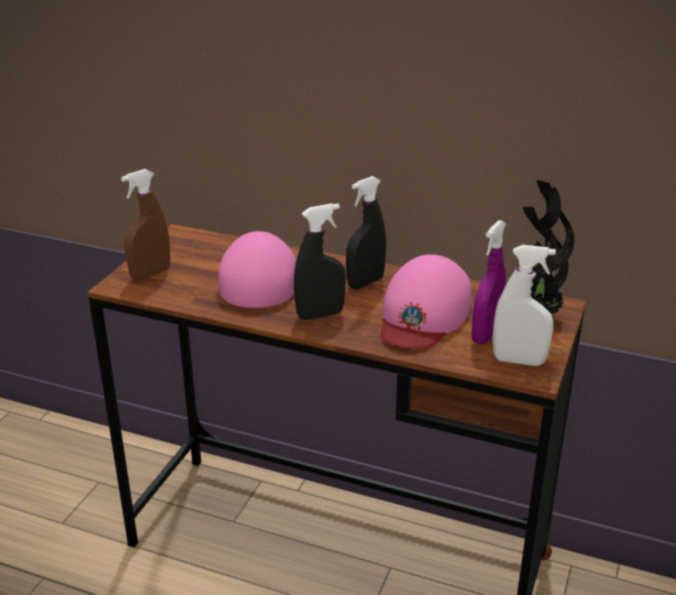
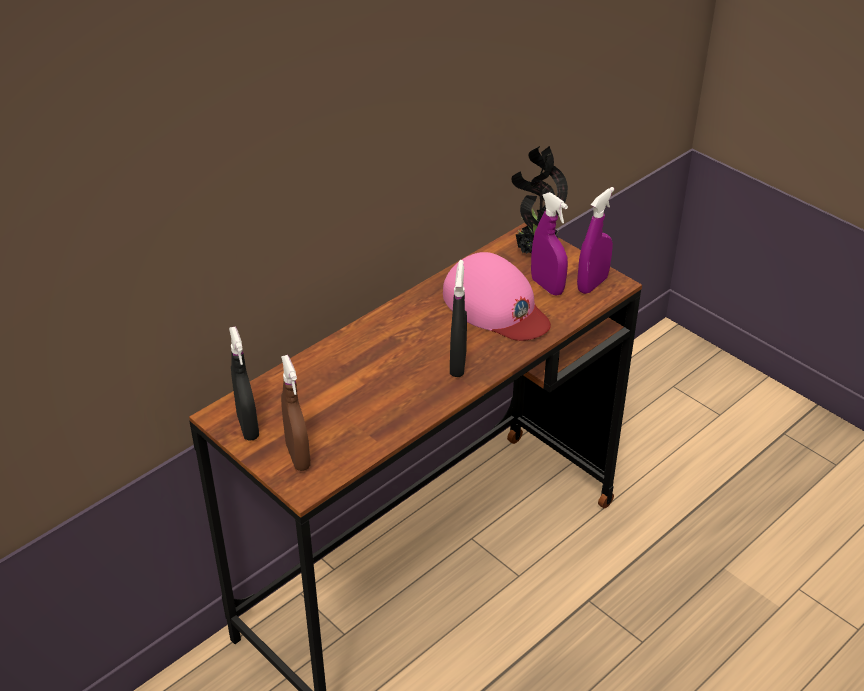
camera: 65 degrees left, 10 degrees up
(259, 277) = (362, 382): pink cap -> none
(365, 283) = (420, 321): black spray bottle -> black spray bottle (248, 427)
(519, 361) = (592, 284): white spray bottle -> purple spray bottle

